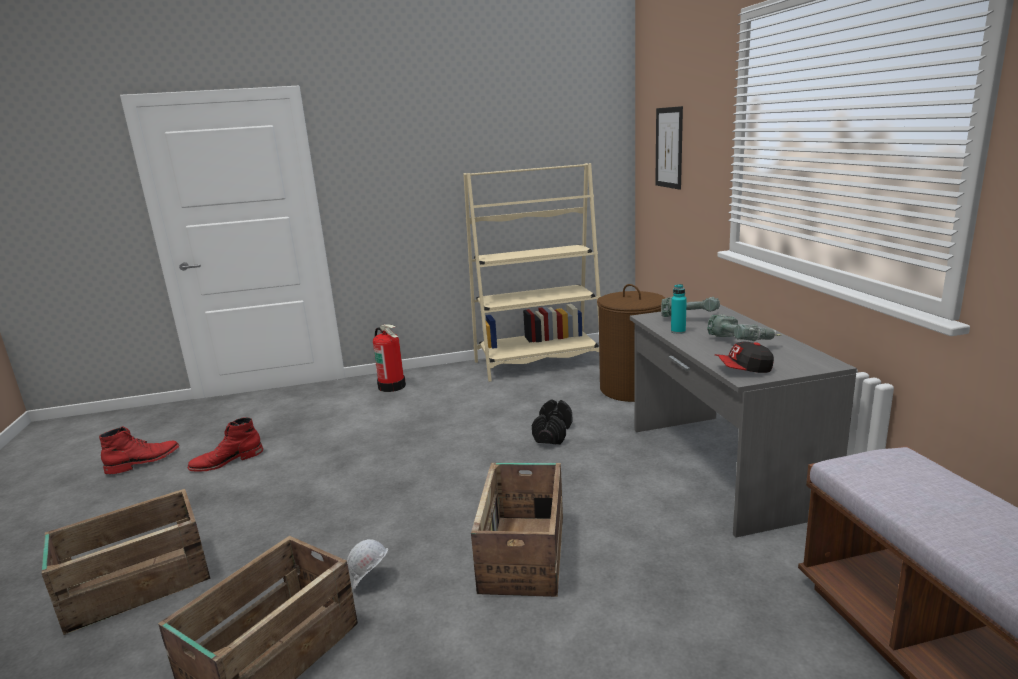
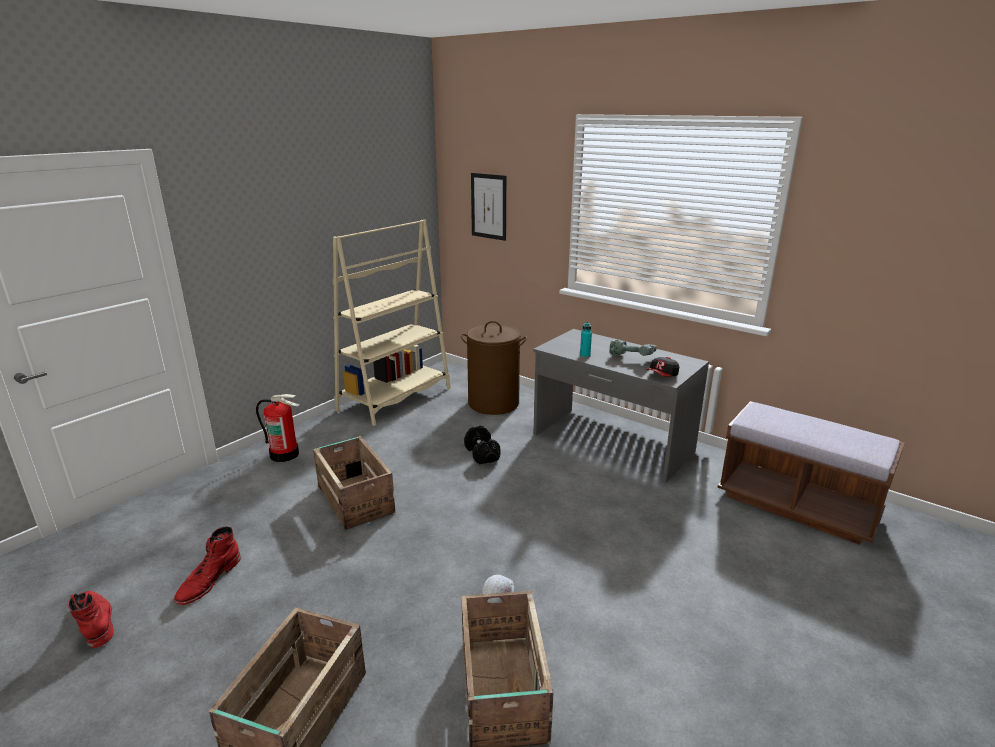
camera: 40 degrees left, 5 degrees up
(144, 462) = (95, 622): red boot -> red boot turned 45 degrees counterclockwise
(524, 552) = (570, 542): crate -> crate (355, 499)
(690, 317) = (574, 343): power drill -> none

